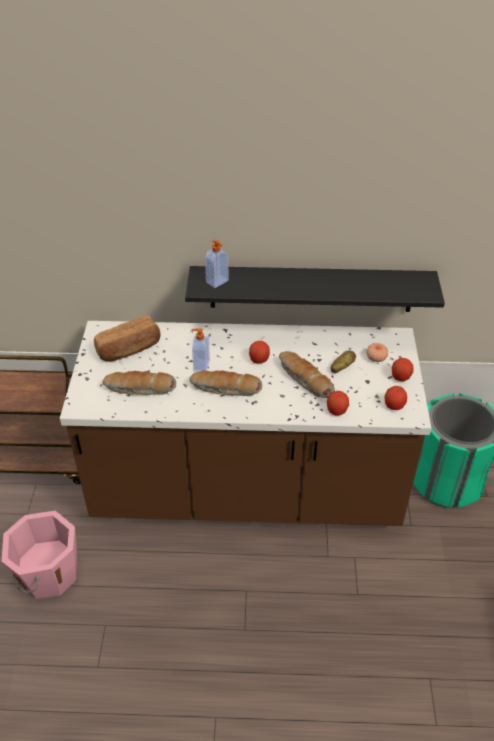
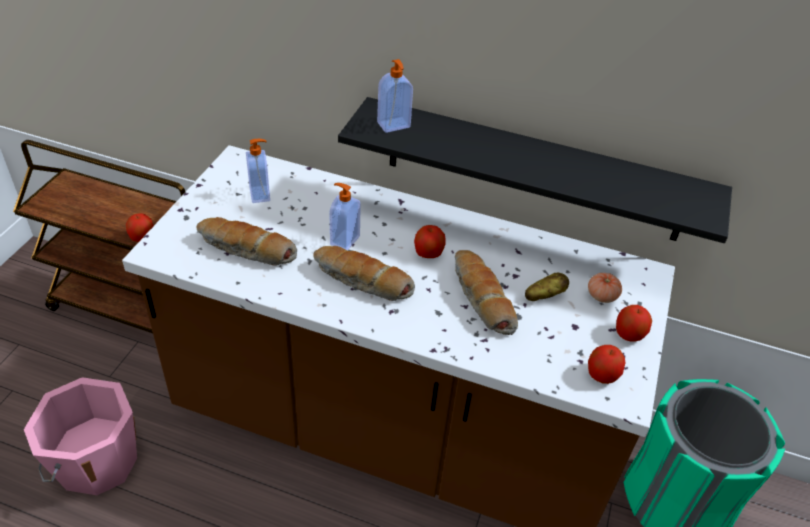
camera: 15 degrees right, 0 degrees up
(129, 349) = (261, 194): bread -> soap dispenser
(336, 411) = (509, 358): apple -> apple (142, 237)

